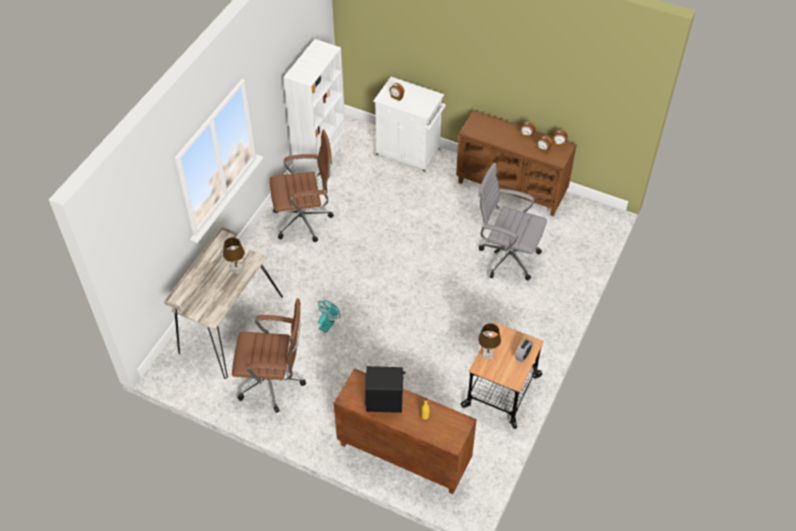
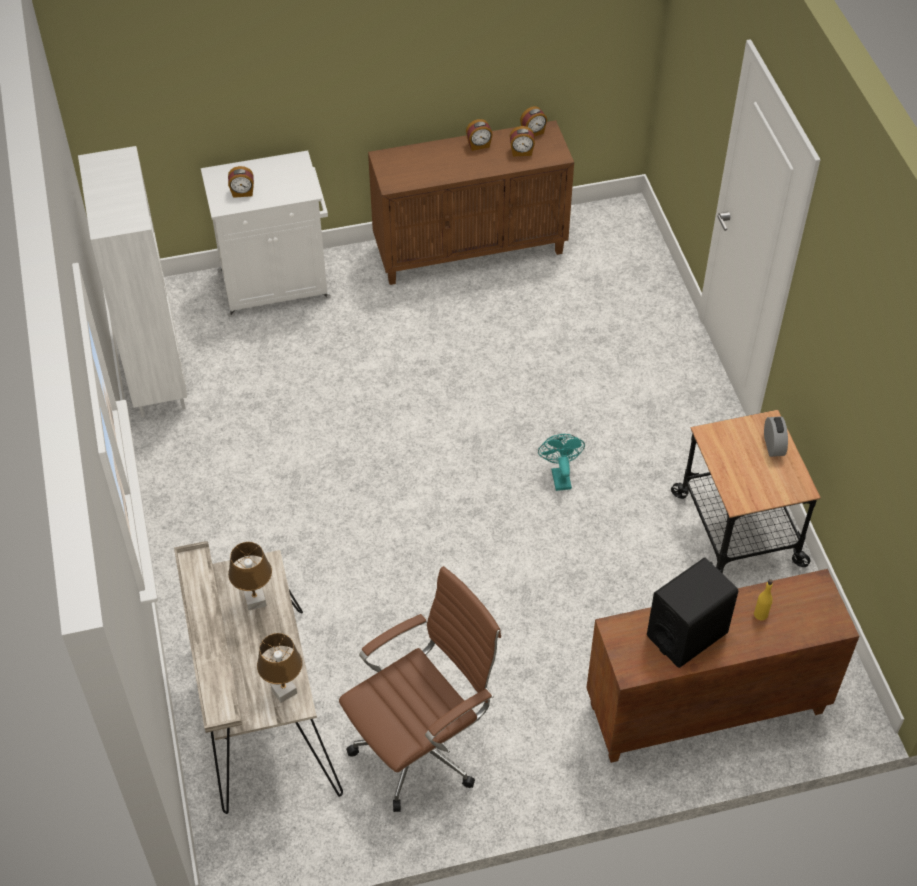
camera: 40 degrees left, 0 degrees up
(305, 220) = (219, 476): brown office chair -> none
(328, 323) = (411, 603): turquoise fan -> turquoise fan (560, 475)
(487, 355) = (730, 477): brown table lamp -> brown table lamp (284, 692)
(506, 257) = (558, 346): grey office chair -> none

